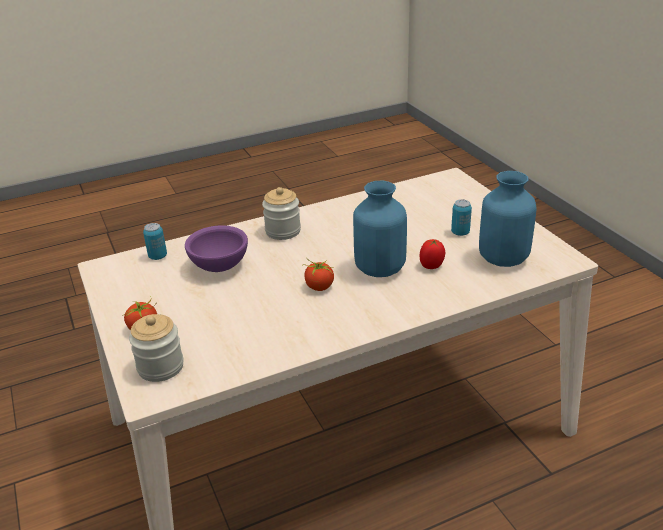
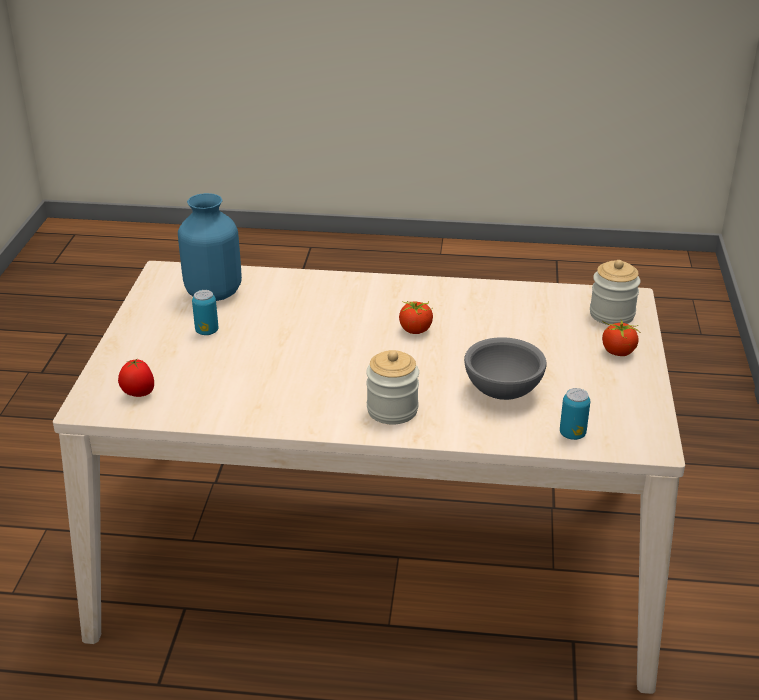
camera: 150 degrees left, 0 degrees up
(219, 266) = (503, 392): purple bowl -> grey bowl
(379, 269) = (339, 326): blue vase -> none
(432, 266) = (286, 310): tomato -> tomato (138, 394)

